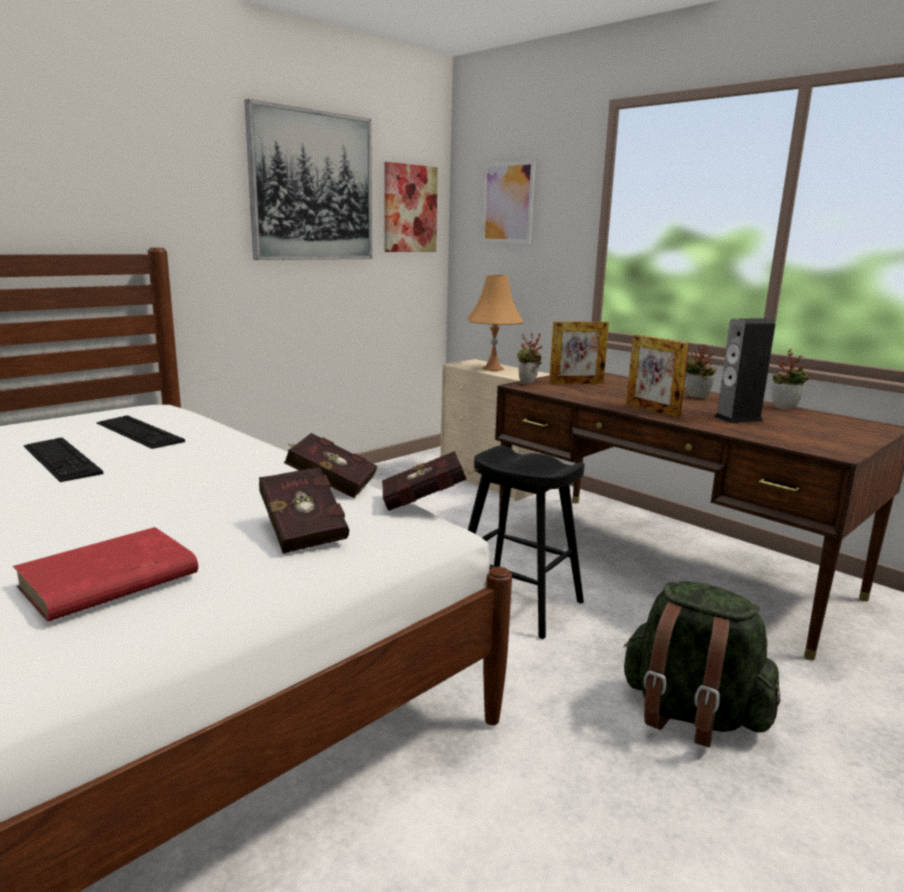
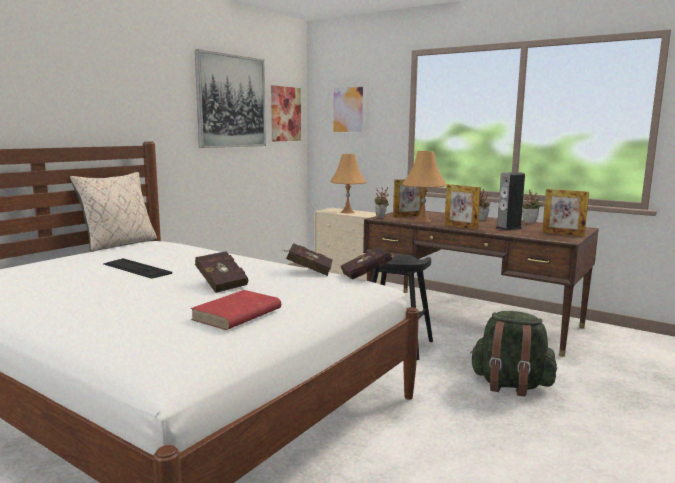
camera: 10 degrees left, 5 degrees down
(101, 408) = (119, 244): none -> beige pillow
(139, 432) = (165, 254): keyboard -> none
(303, 530) = (314, 290): red book -> red book (221, 284)
(593, 394) = (422, 221): none -> orange table lamp
(836, 437) = (563, 234): none -> picture frame

